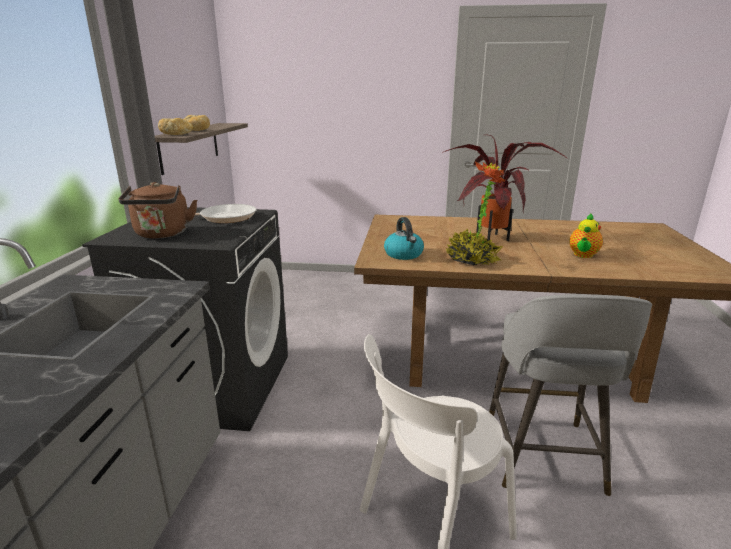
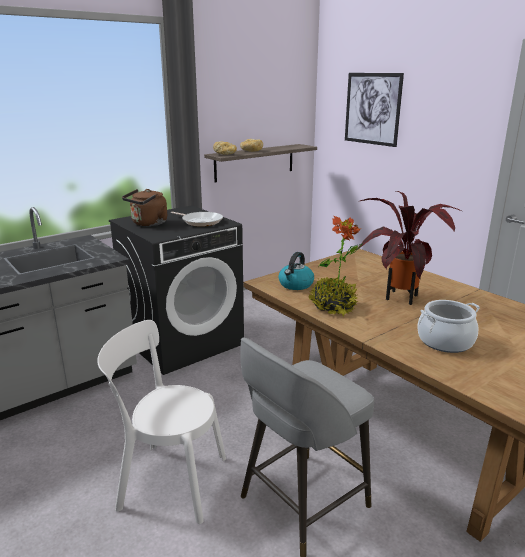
camera: 45 degrees right, 0 degrees up
(305, 77) = (372, 109): none -> picture
(583, 255) = (445, 341): teapot -> cooking pot

